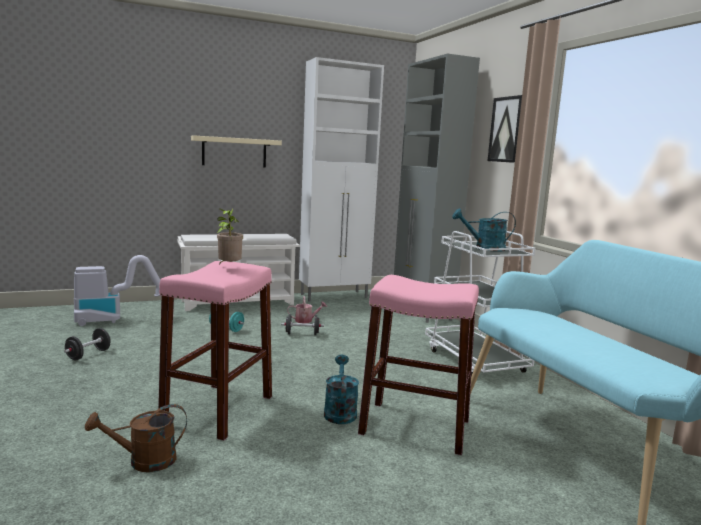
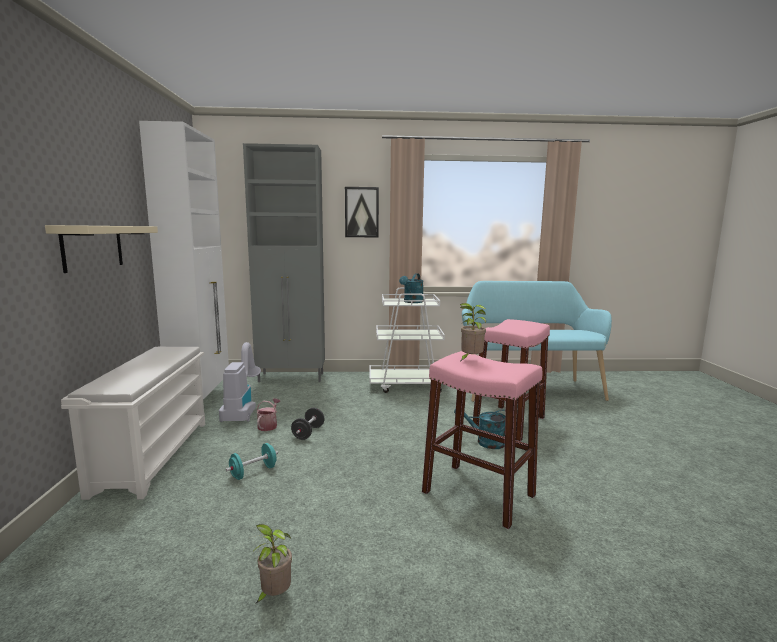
camera: 70 degrees left, 0 degrees up
(88, 355) = (274, 596): black dumbbell -> potted plant
(115, 319) = (107, 572): vacuum cleaner -> vacuum cleaner (242, 409)
(144, 462) = (578, 538): brown watering can -> none

